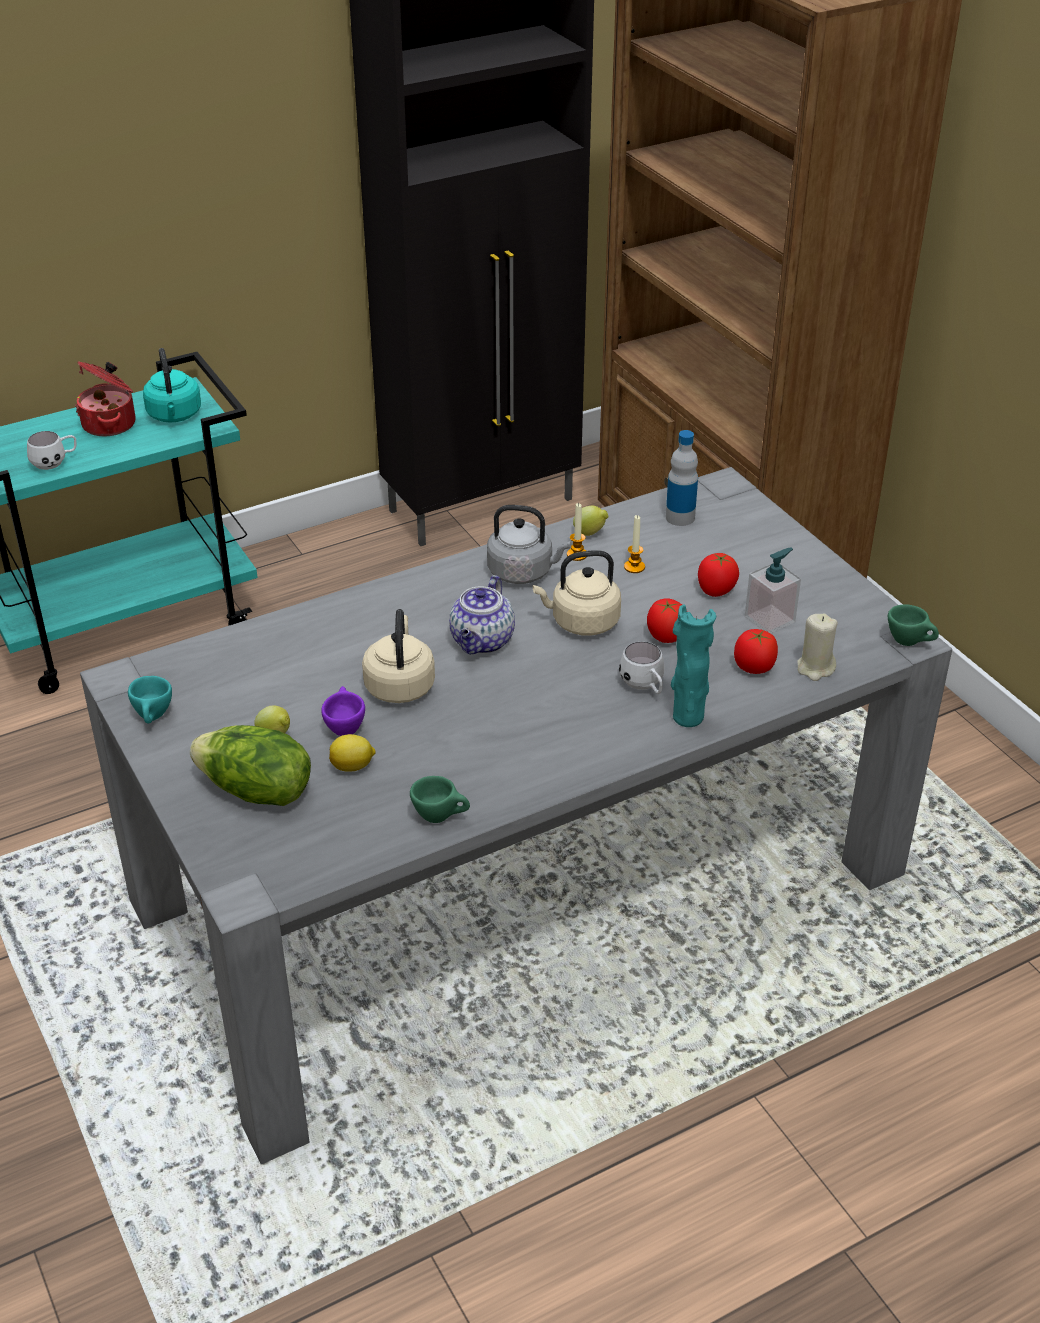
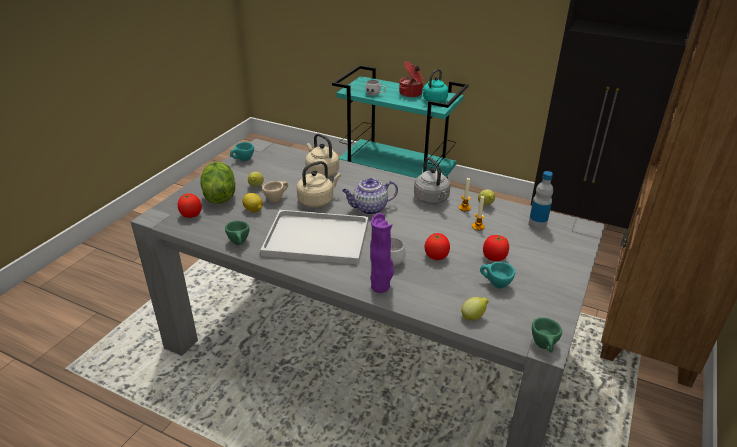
camera: 55 degrees right, 5 degrees down
(344, 727) = (276, 199): purple cup -> beige cup
(511, 726) = (319, 238): none -> white tray
(581, 622) = (416, 228): beige kettle -> beige kettle (321, 172)
(688, 716) = (381, 287): turquoise vase -> purple vase
(754, 668) = (446, 294): tomato -> tomato (191, 215)
(770, 619) = (494, 284): soap dispenser -> turquoise cup
(815, 668) = (473, 317): beige candle -> lemon

